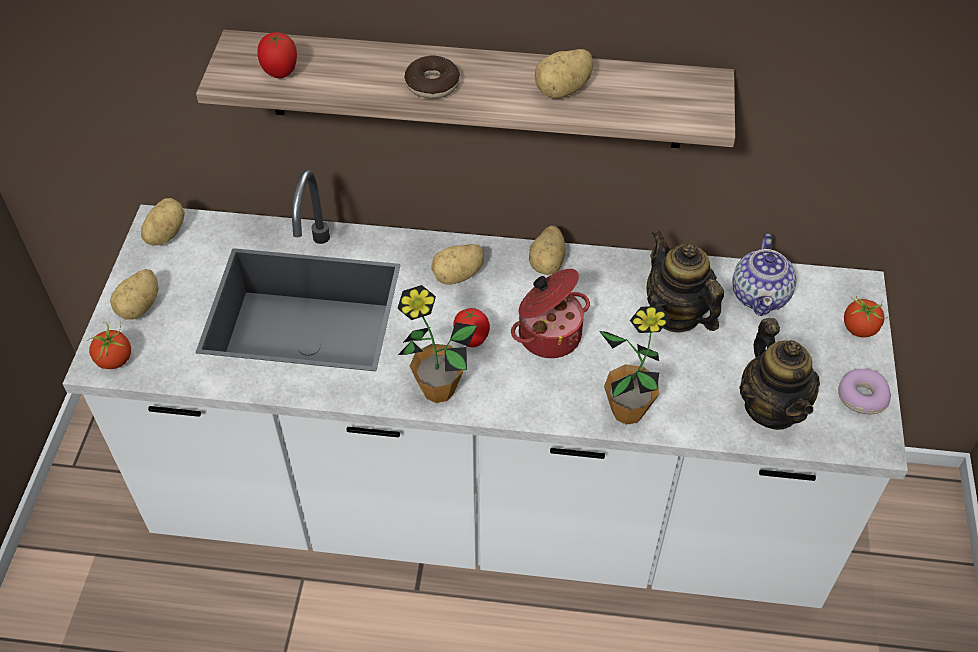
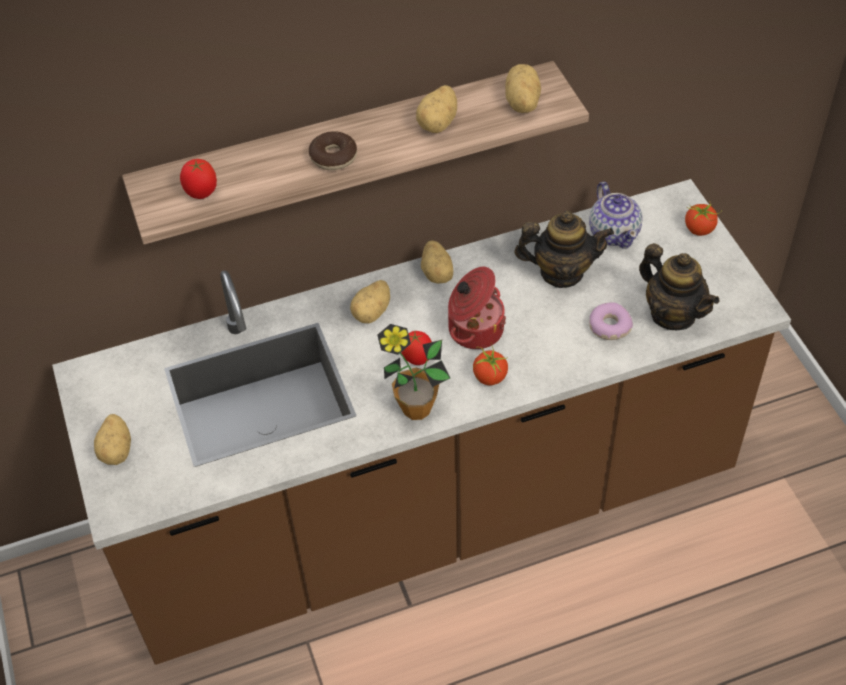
camera: 25 degrees left, 0 degrees up
(114, 360) = (126, 503): tomato -> tomato (489, 377)
(165, 234) = (94, 380): potato -> potato (521, 103)
(489, 510) = (431, 513): white counter -> brown counter
(628, 411) = (571, 362): potted plant -> none
(676, 313) = (561, 272): teapot -> teapot turned 150 degrees clockwise
(861, 397) = (729, 279): donut -> donut (609, 326)

